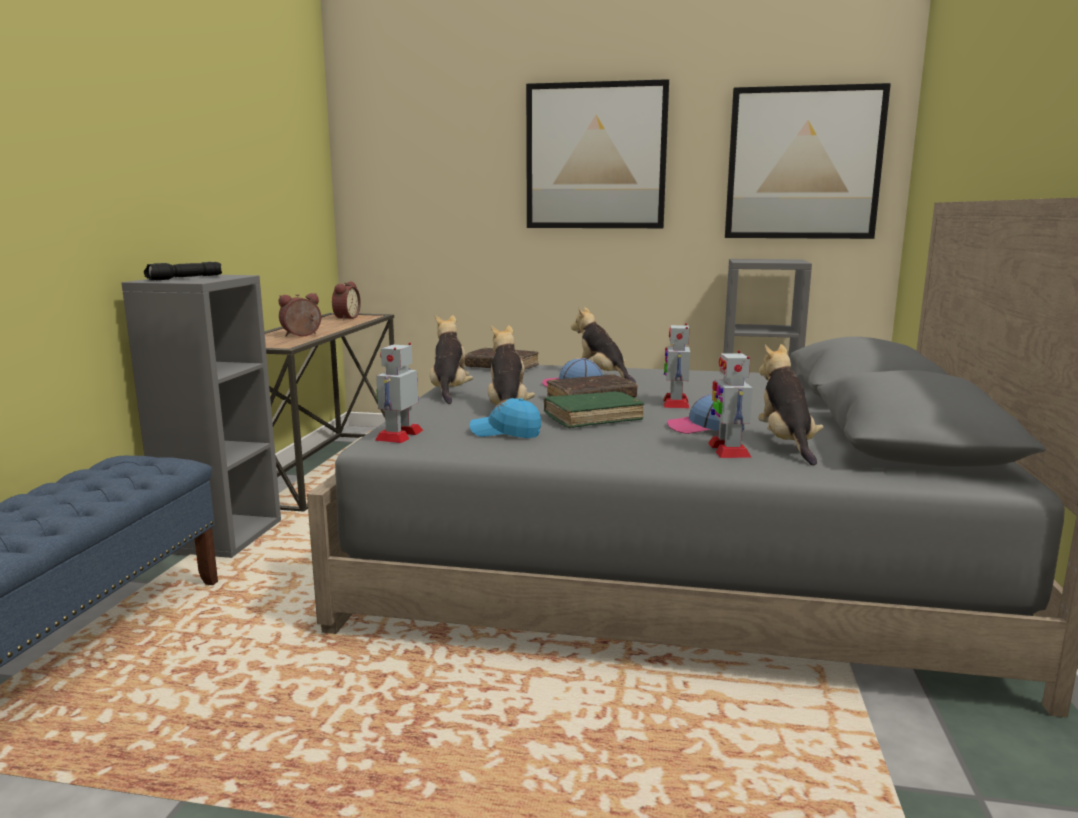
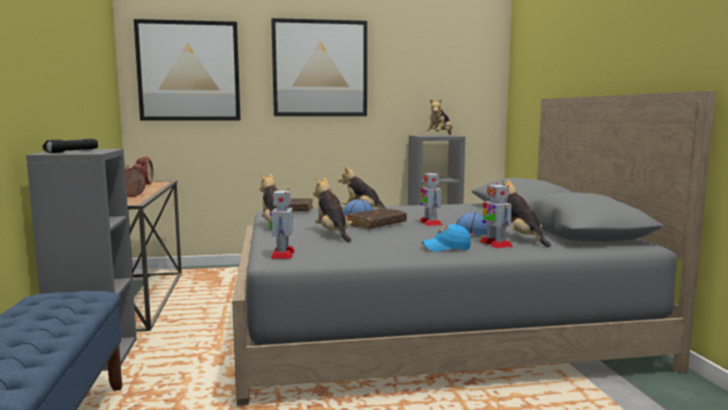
camera: 20 degrees left, 5 degrees down
(506, 433) = (351, 247): blue cap -> blue cap (446, 248)
(593, 418) = (394, 235): green book -> none
(773, 261) = (440, 135): none -> plush toy
(803, 164) = (449, 76): picture -> picture (189, 71)

